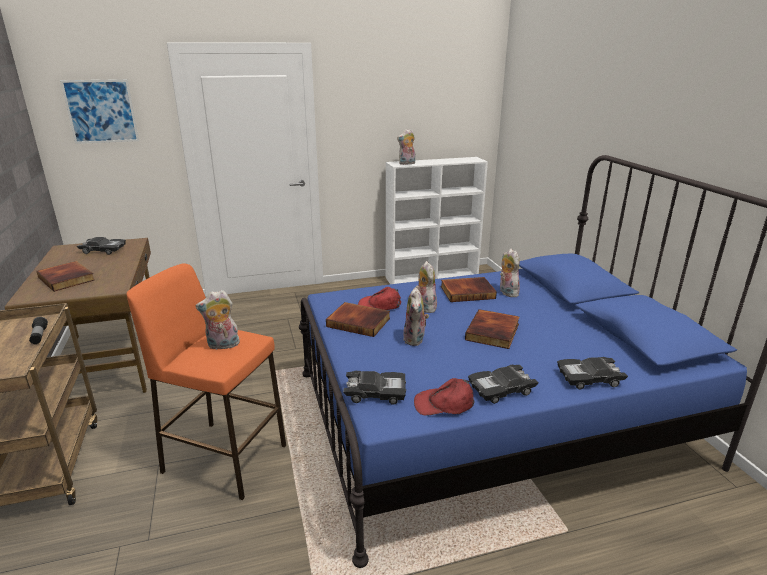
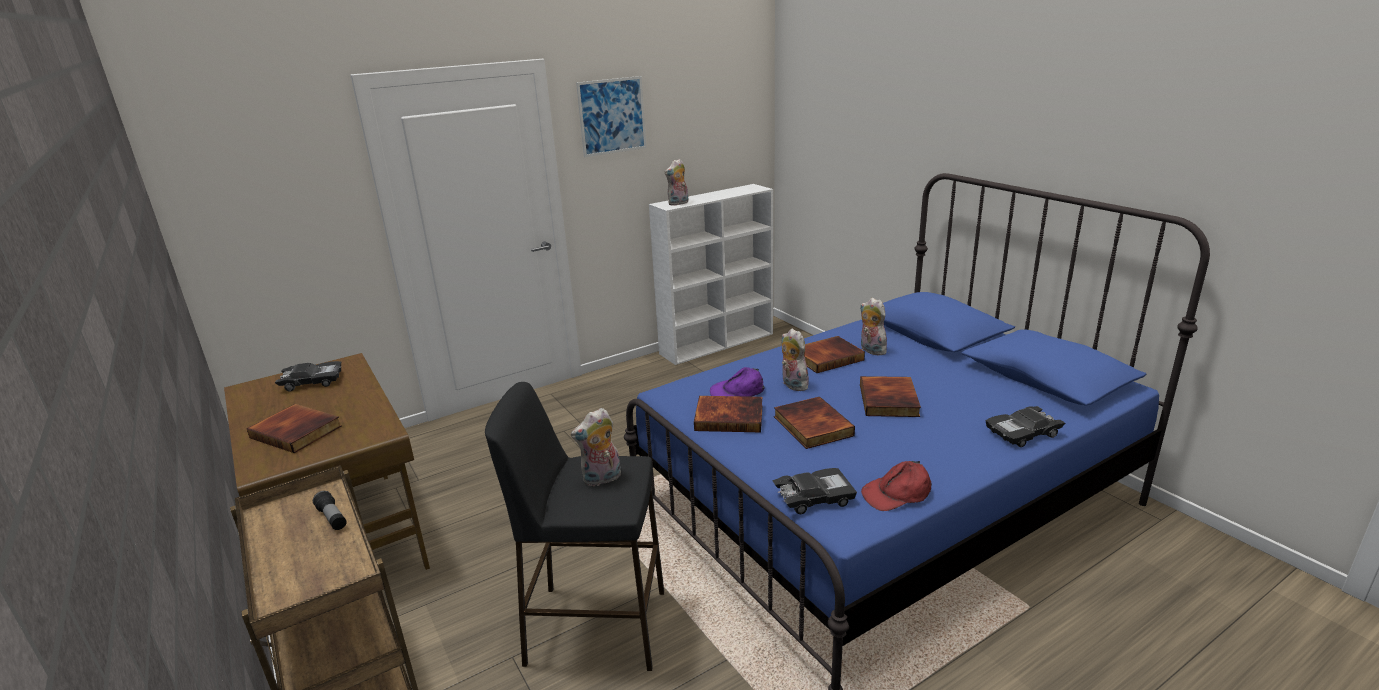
camera: 15 degrees left, 0 degrees up
(101, 111) = (261, 181): picture -> picture (612, 116)
(224, 458) = (595, 626): orange stool -> black stool
(379, 305) = (737, 391): red cap -> purple cap
(415, 339) = (811, 426): plush toy -> book
(501, 389) = (944, 464): black toy car -> none

